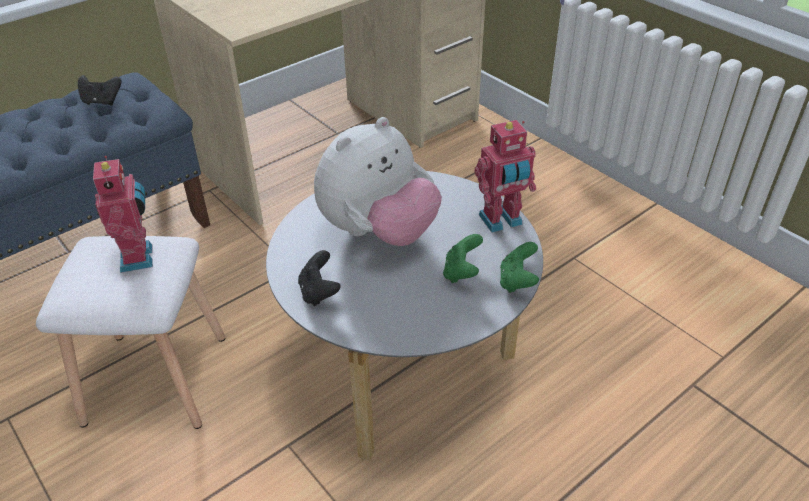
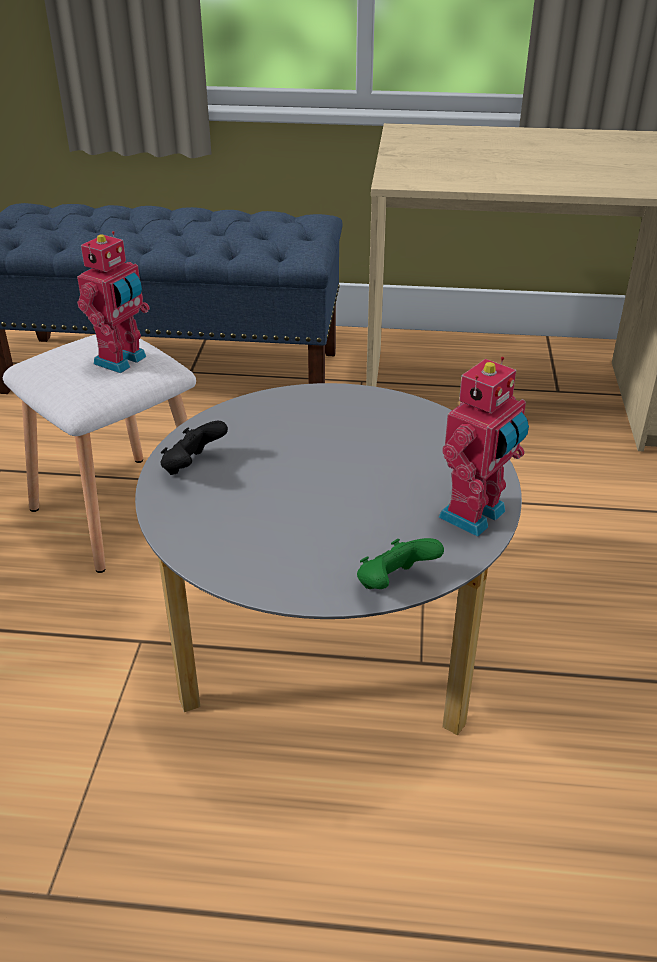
camera: 45 degrees right, 5 degrees down
(102, 102) = (267, 226): black game controller -> none
(378, 232) = (329, 449): plush toy -> none
(461, 272) = (349, 536): green game controller -> none
(501, 221) = (476, 516): toy robot -> toy robot turned 75 degrees counterclockwise

